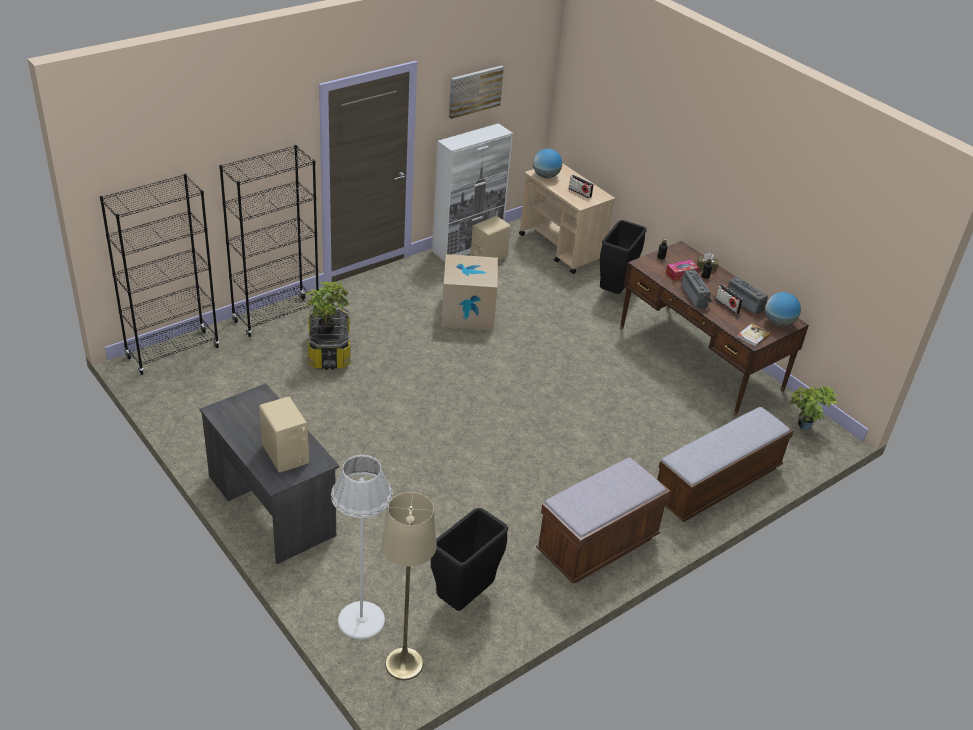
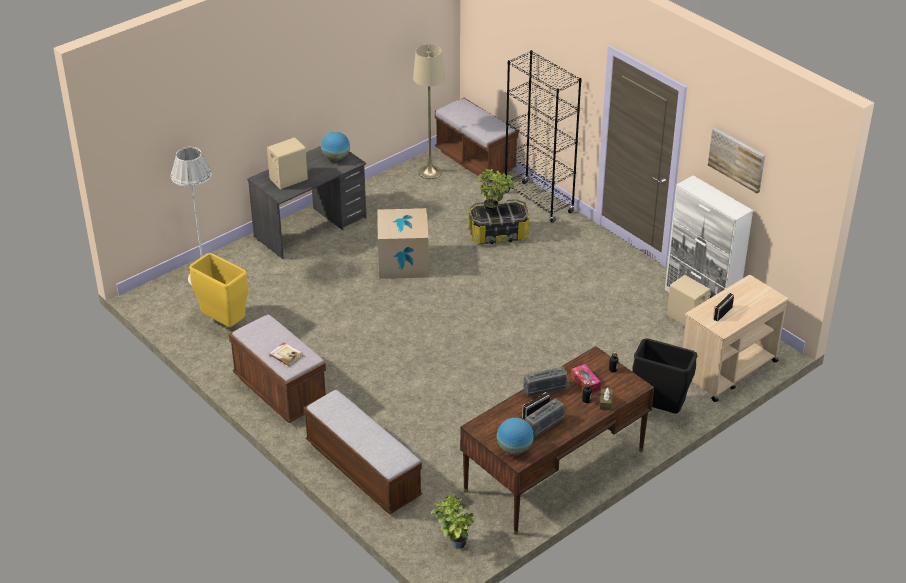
camera: 90 degrees right, 0 degrees up
(173, 352) = (475, 161): black bookcase -> brown bench
(404, 664) = (166, 299): beige floor lamp -> beige floor lamp (430, 172)
(465, 598) = (223, 323): black trash can -> yellow trash can
(468, 313) = (581, 308): cardboard box -> cardboard box (403, 263)
(546, 176) = (746, 289): globe -> globe (336, 158)
(752, 336) = (486, 427): book -> book (286, 355)

